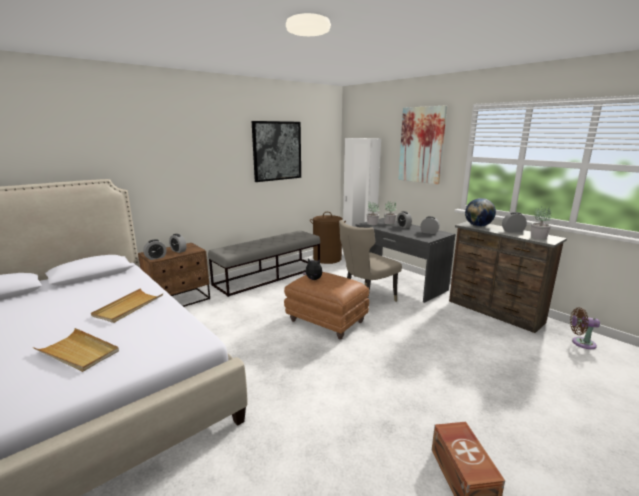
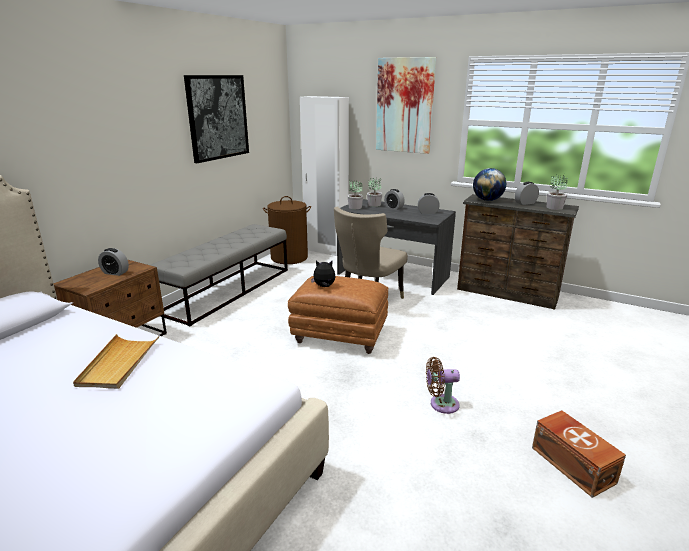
camera: 20 degrees left, 5 degrees up
(78, 352) = (108, 438): beige tray -> none
(156, 257) = (89, 287): alarm clock -> none
(581, 343) = (597, 312): brown fan -> brown fan (441, 404)

